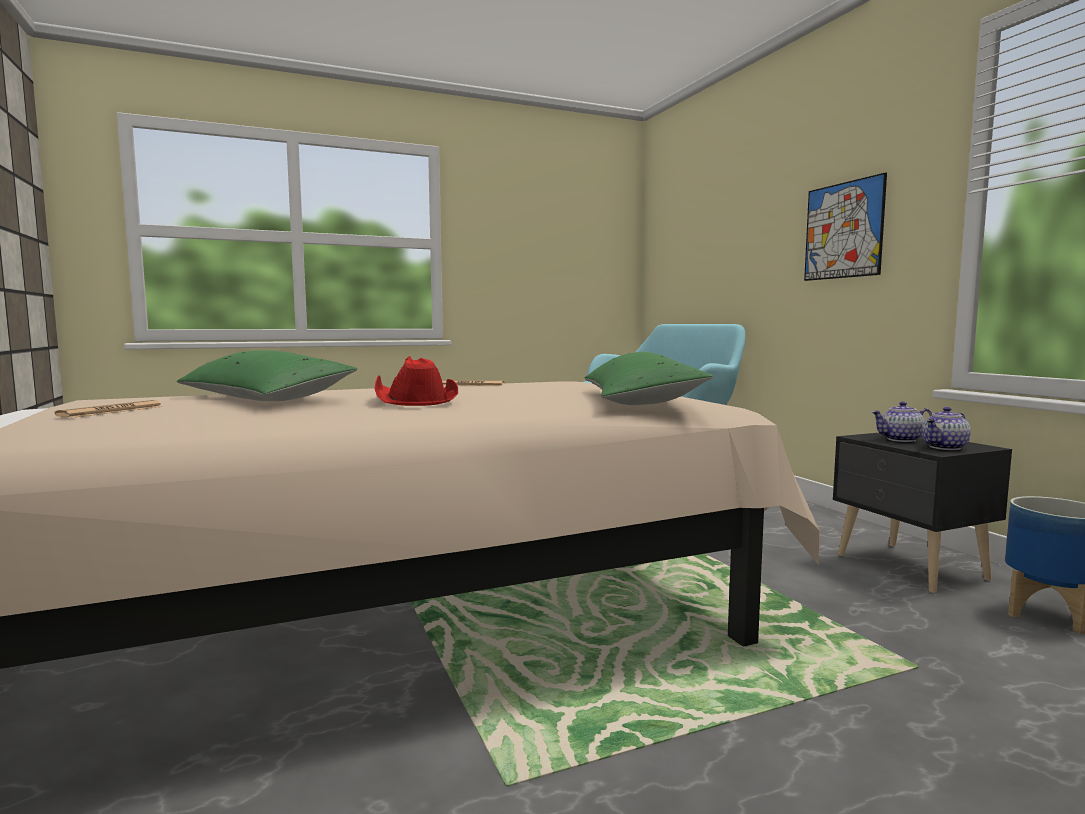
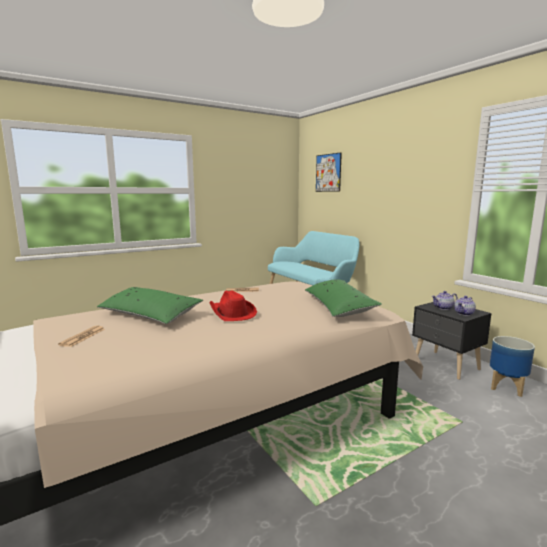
camera: 10 degrees left, 5 degrees up
(843, 230) = (411, 197): picture -> picture (328, 173)

